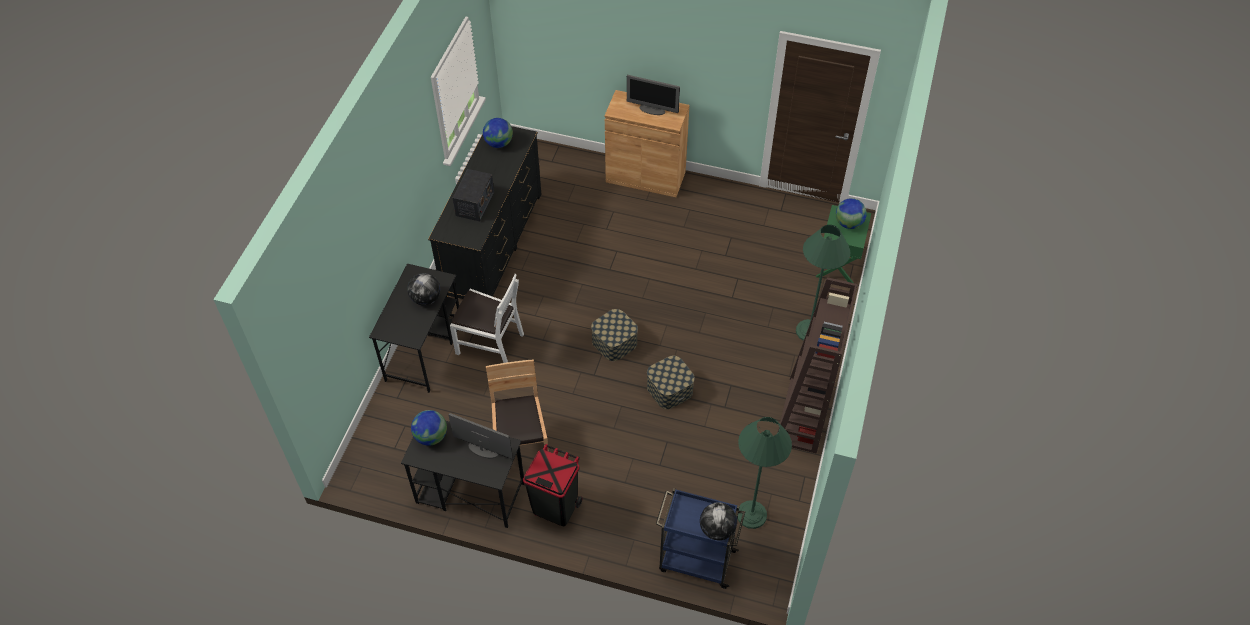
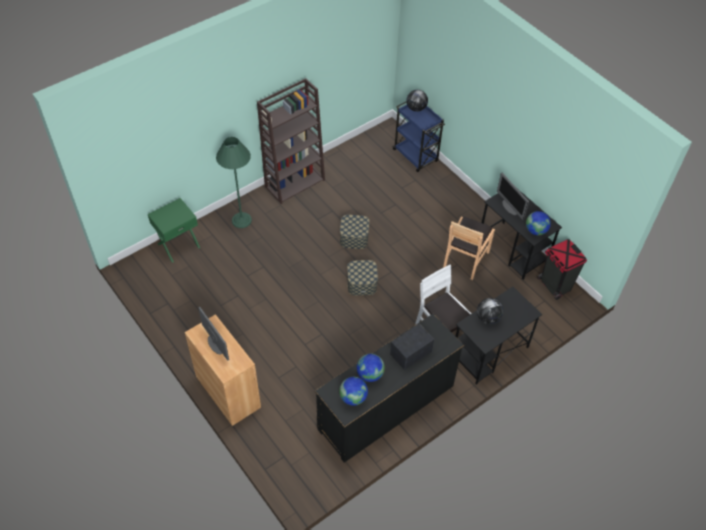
camera: 145 degrees left, 0 degrees up
(555, 507) = (469, 217): black trash can -> black trash can (555, 285)
(751, 514) = (369, 158): green floor lamp -> none
(848, 223) = (169, 216): globe -> globe (370, 374)

